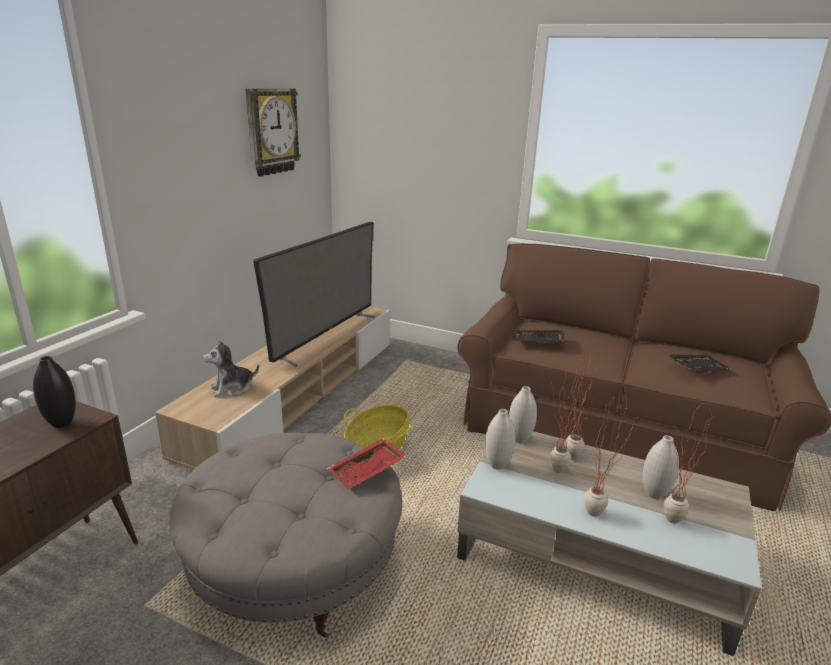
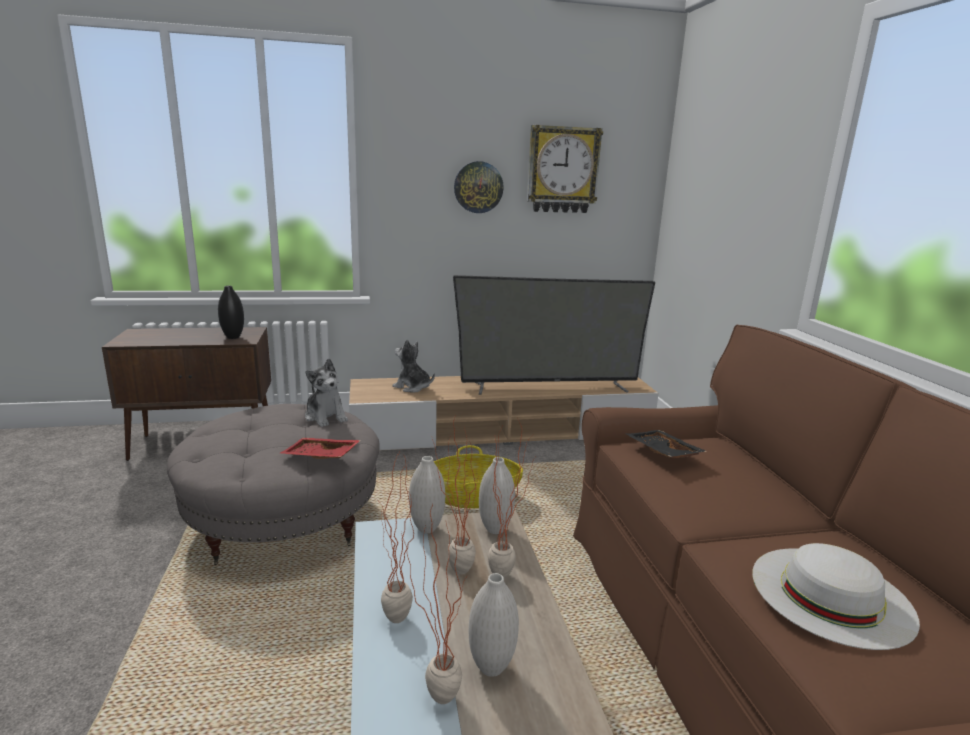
camera: 55 degrees right, 5 degrees down
(214, 159) = (478, 187): none -> wall clock
(280, 446) = (326, 417): none -> plush toy
(696, 368) = (831, 594): black tray -> white hat

